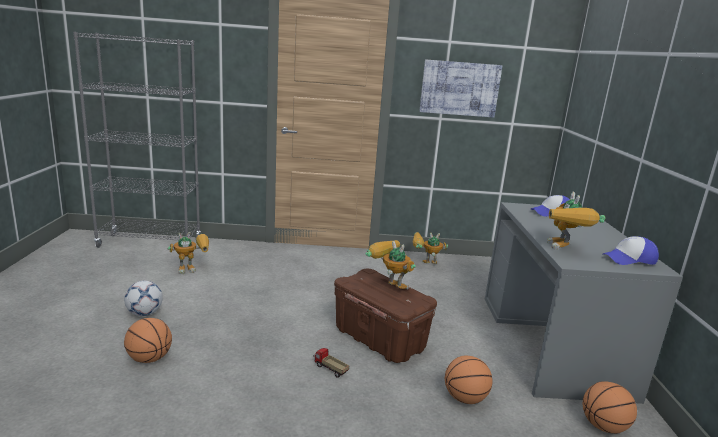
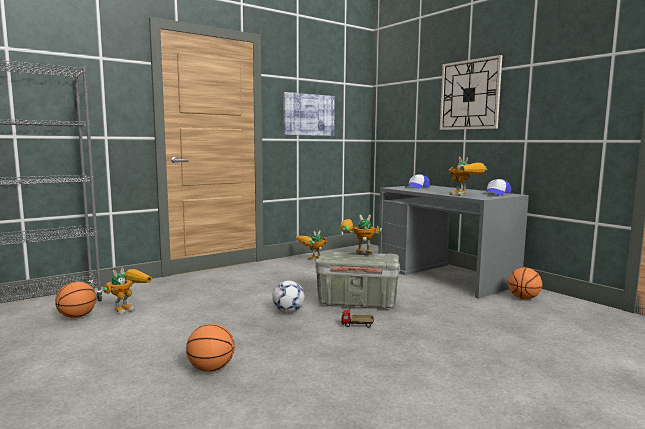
camera: 35 degrees left, 10 degrees down
(144, 313) = (142, 347): football -> football (288, 312)
(380, 339) = (357, 302): brown storage box -> grey storage box
(465, 398) = (451, 310): basketball -> basketball (77, 317)
(661, 90) = (469, 95): none -> wall clock

